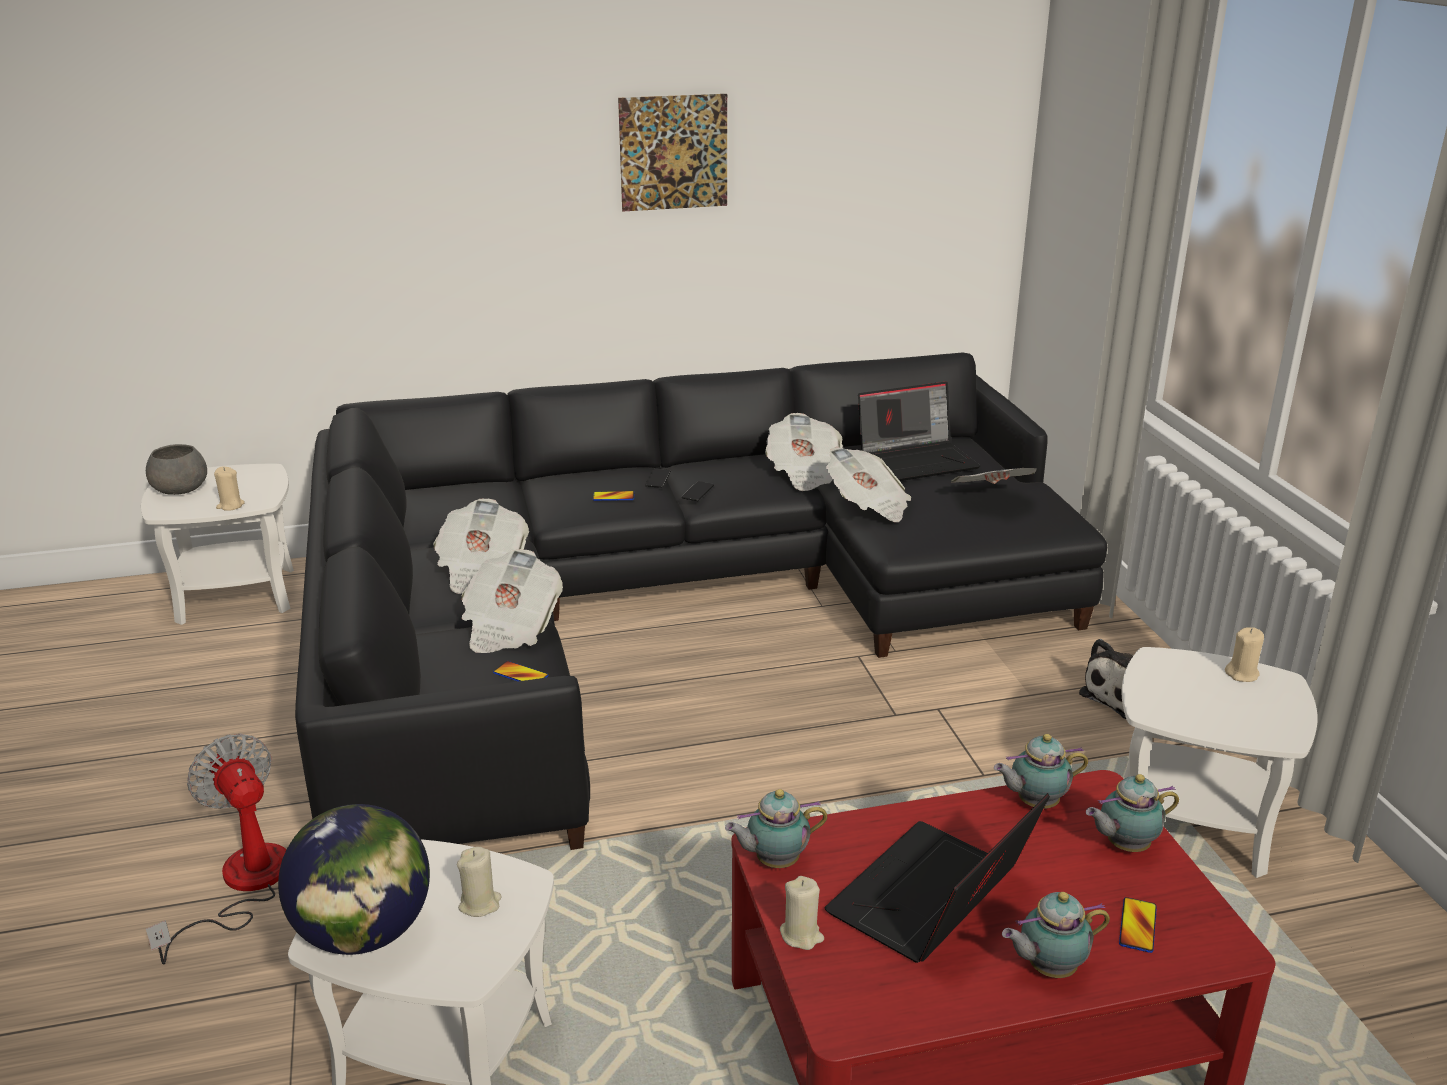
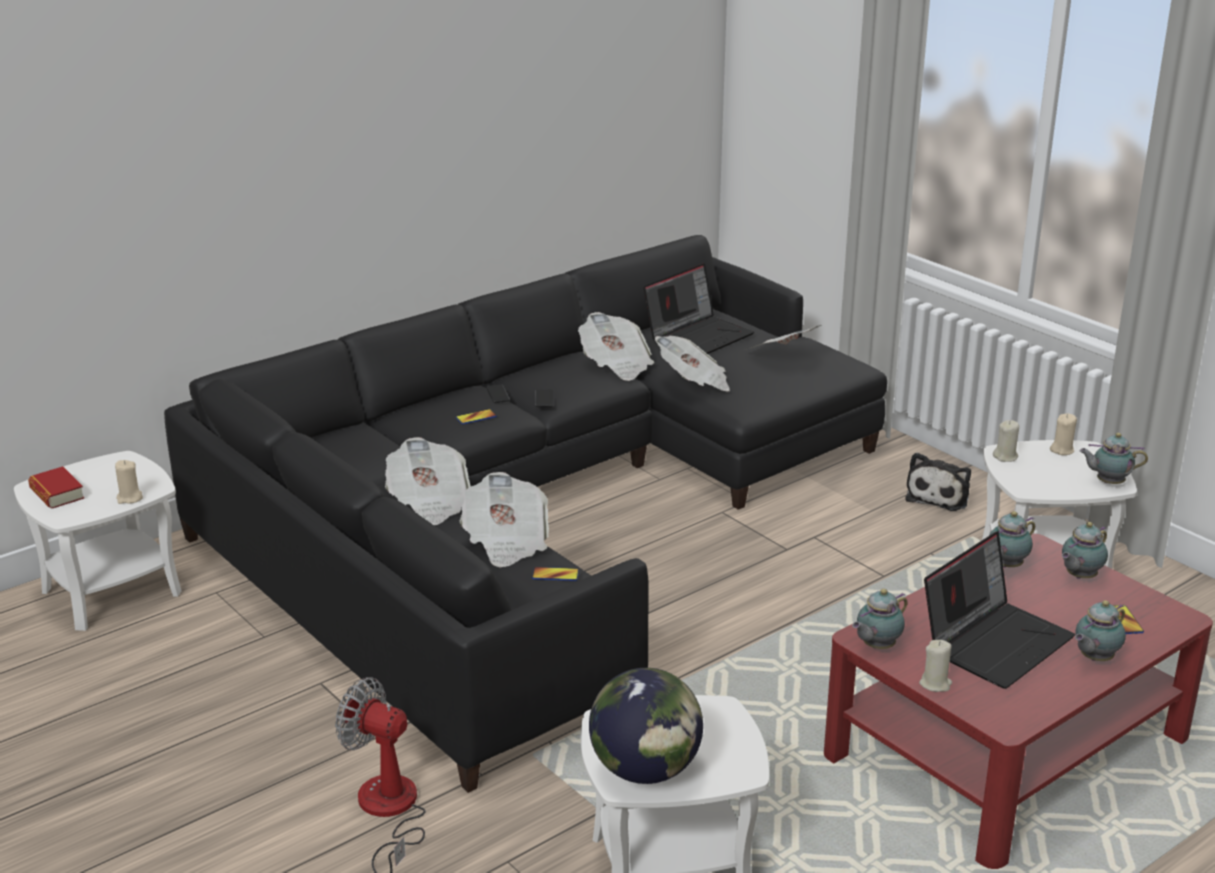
camera: 25 degrees left, 0 degrees up
(181, 489) = (57, 493): grey bowl -> book
(480, 904) = (706, 729): beige candle -> beige candle (1005, 457)
(673, 152) = (455, 92): picture -> none
(932, 901) = (995, 641): laptop -> laptop turned 150 degrees counterclockwise
(1273, 730) = (1108, 482): none -> teapot

